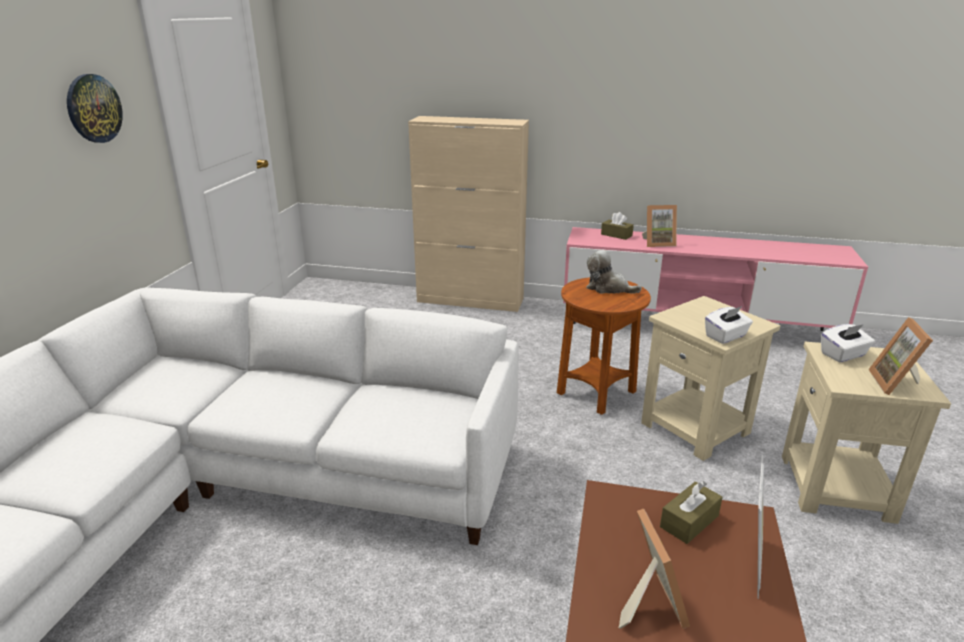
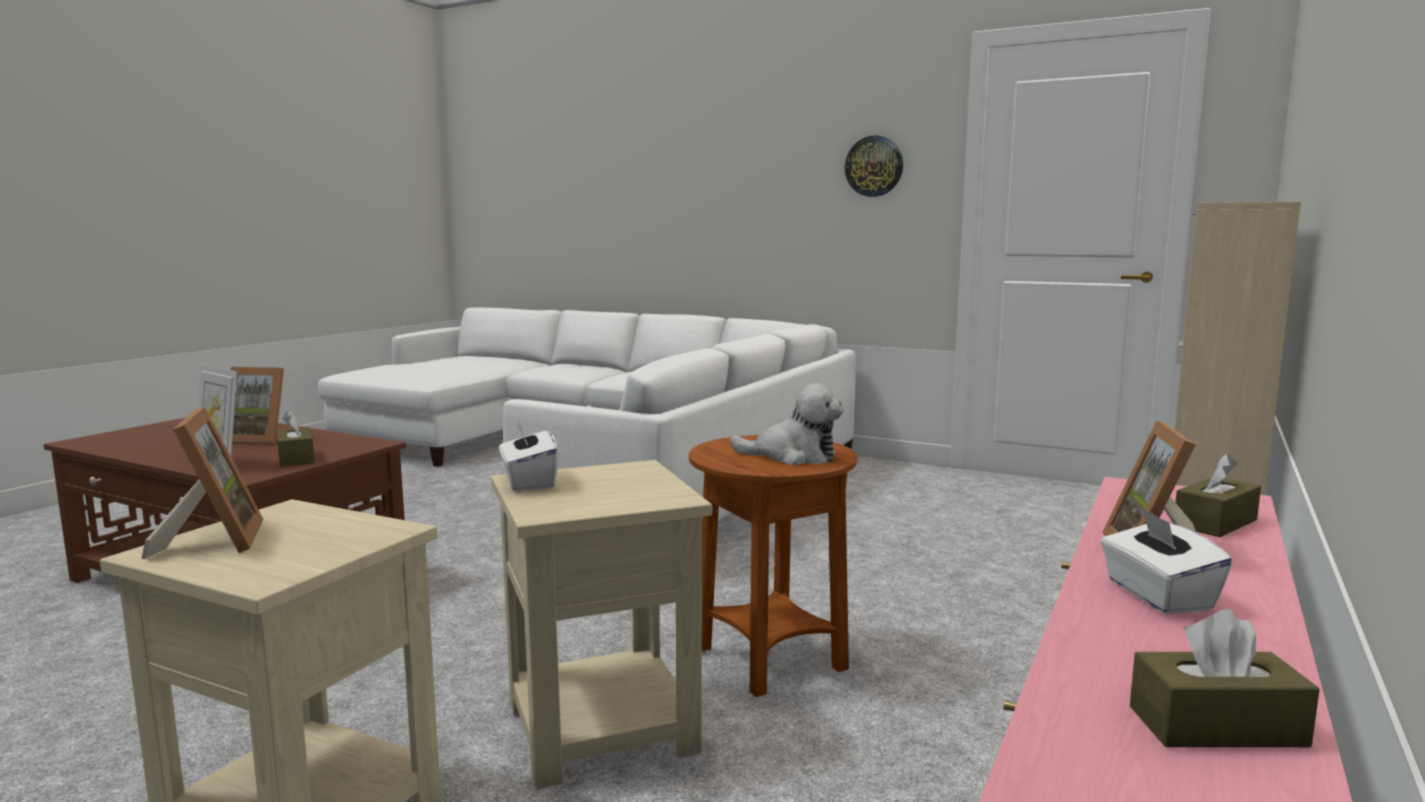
camera: 105 degrees right, 15 degrees down
(608, 288) = (793, 456): plush toy -> plush toy turned 60 degrees clockwise
(765, 246) = (1216, 726): none -> brown tissue box
(843, 355) = (348, 536): white tissue box -> white tissue box (1157, 596)
(897, 384) = (213, 541): picture frame -> picture frame turned 45 degrees clockwise

